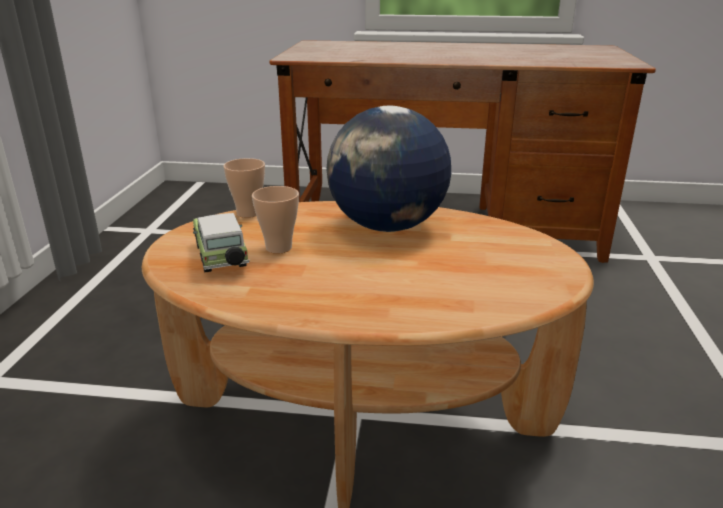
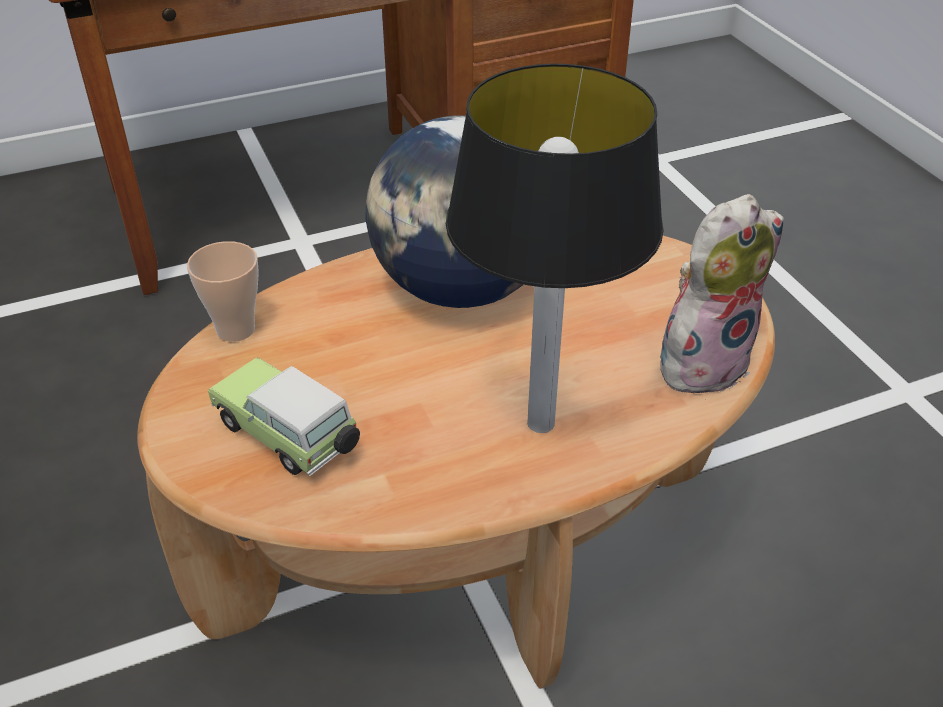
camera: 30 degrees left, 15 degrees up
(279, 248) = (352, 385): cup -> none
(367, 292) = (543, 422): none -> table lamp
(508, 296) = (703, 361): none -> plush toy

